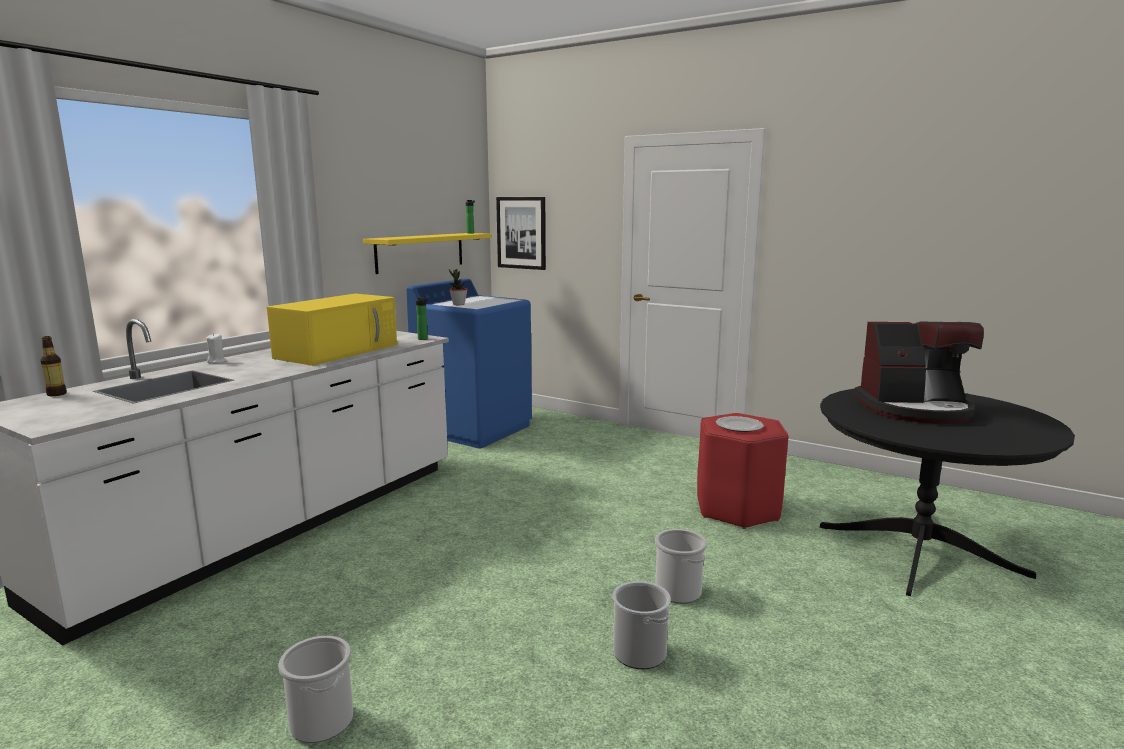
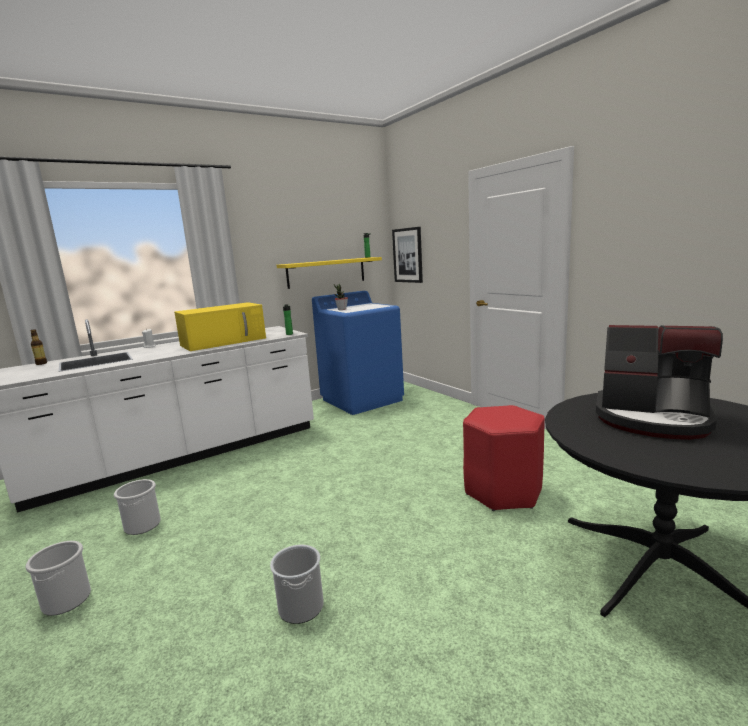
camera: 25 degrees right, 0 degrees up
(678, 591) = (383, 558): bucket -> bucket (142, 525)
(739, 426) = (497, 418): plate -> none

